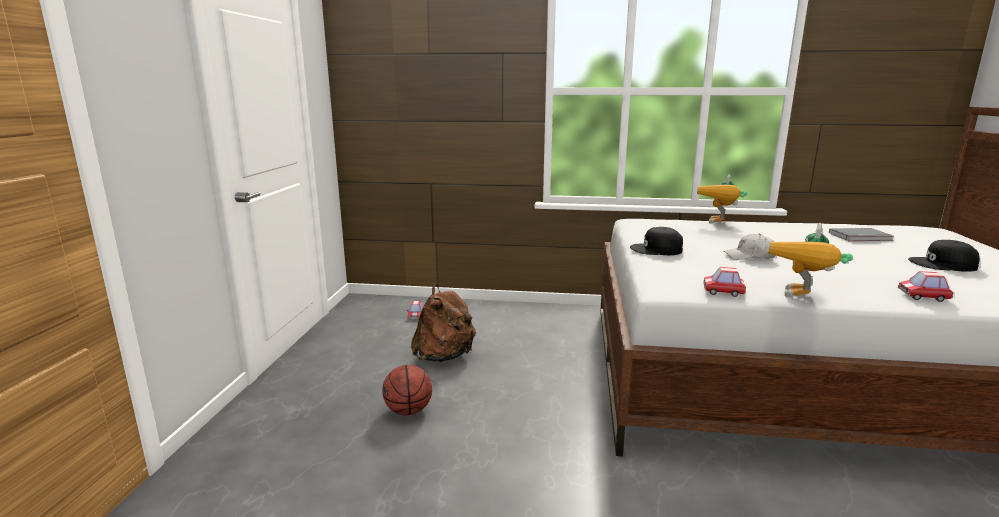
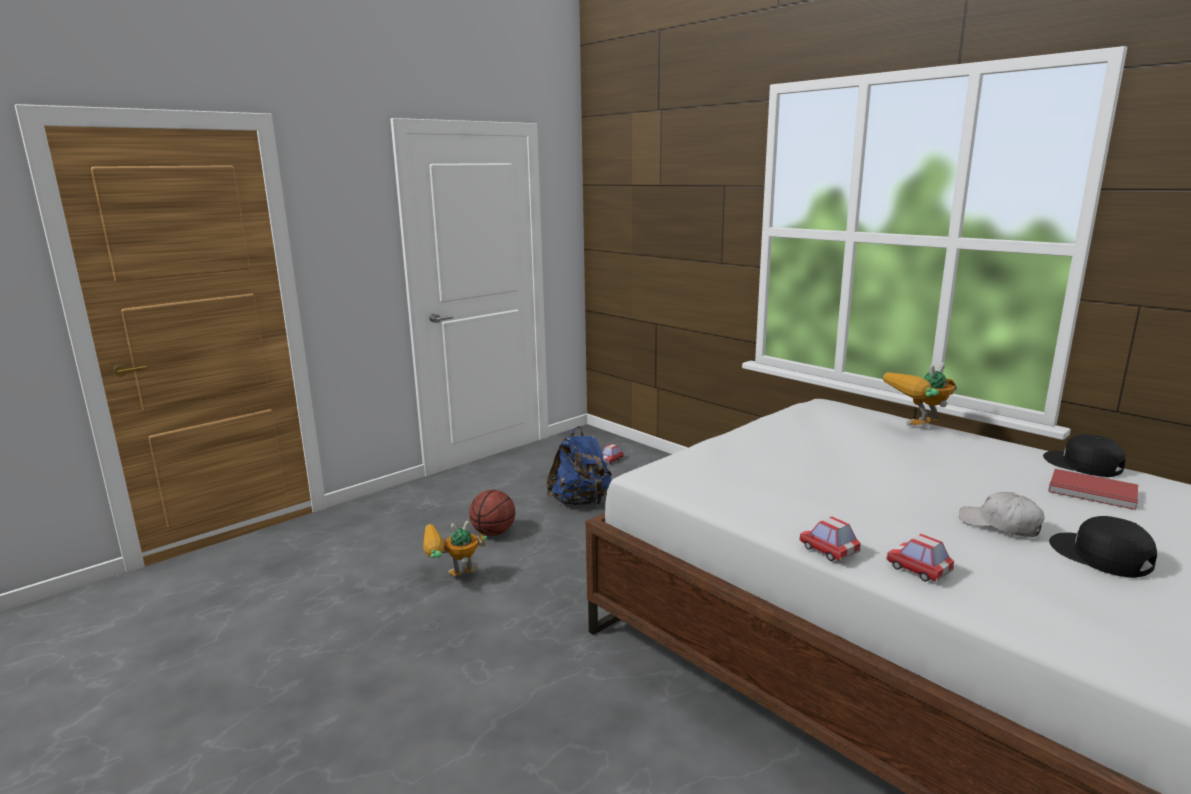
camera: 40 degrees right, 0 degrees up
(444, 357) = (580, 502): brown backpack -> blue backpack
(657, 250) = (748, 438): black cap -> black cap (1082, 464)
(723, 292) = (694, 492): toy car -> toy car (828, 550)
(749, 256) = (835, 471): white cap -> white cap (1000, 525)
(803, 299) = (754, 523): toy robot -> toy robot (452, 580)
(861, 237) = (1092, 492): grey book -> red book

